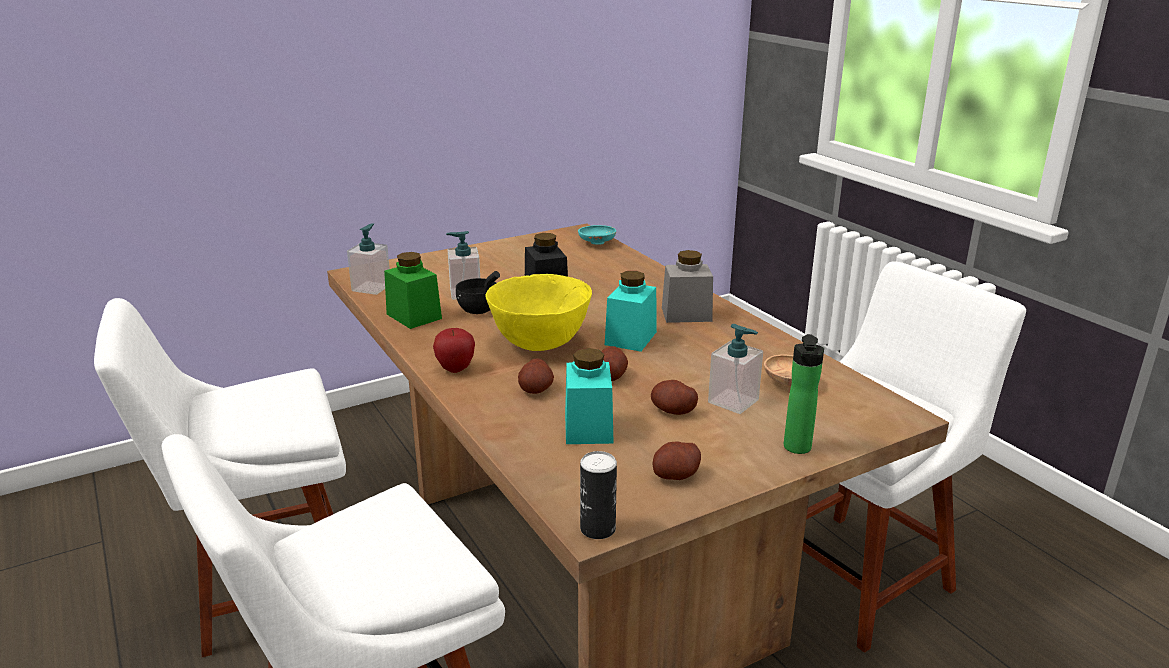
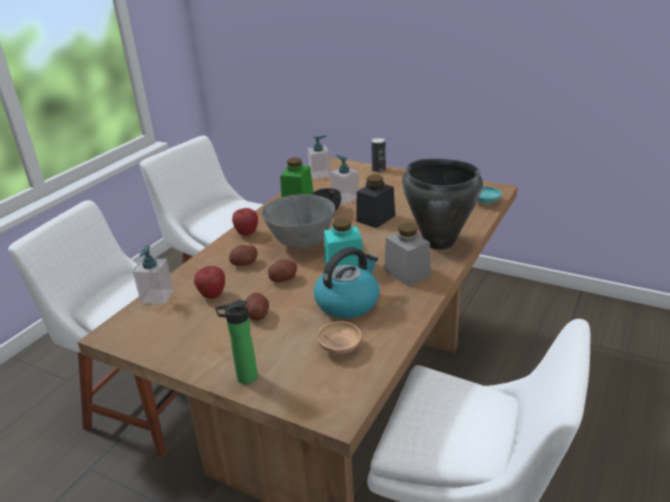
camera: 60 degrees right, 5 degrees up
(539, 344) = (302, 243): yellow bowl -> grey bowl
(588, 428) = (212, 295): turquoise jar -> apple
(598, 529) = (108, 336): can -> can (378, 169)
(646, 284) = (439, 242): none -> black cooking pot
(676, 475) = (178, 342): potato -> none
(707, 356) = (348, 302): none -> kettle
(733, 401) = (290, 333): soap dispenser -> soap dispenser (157, 296)

